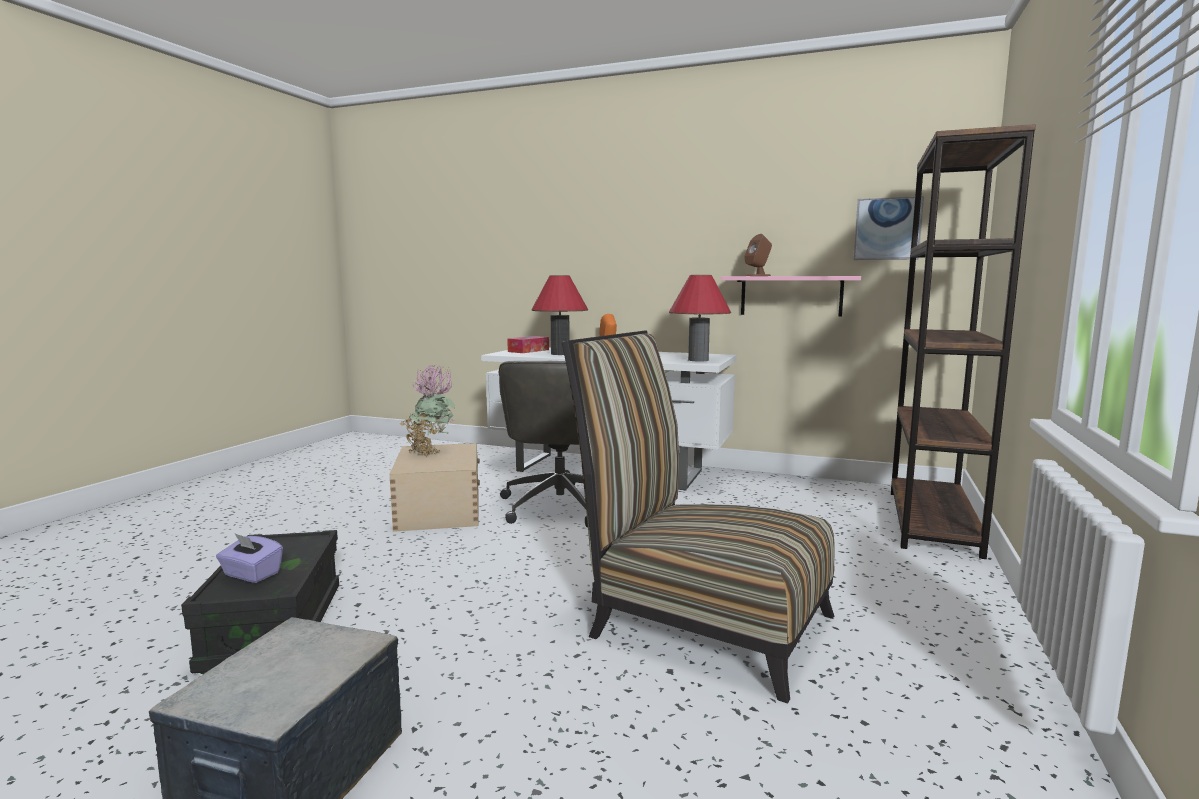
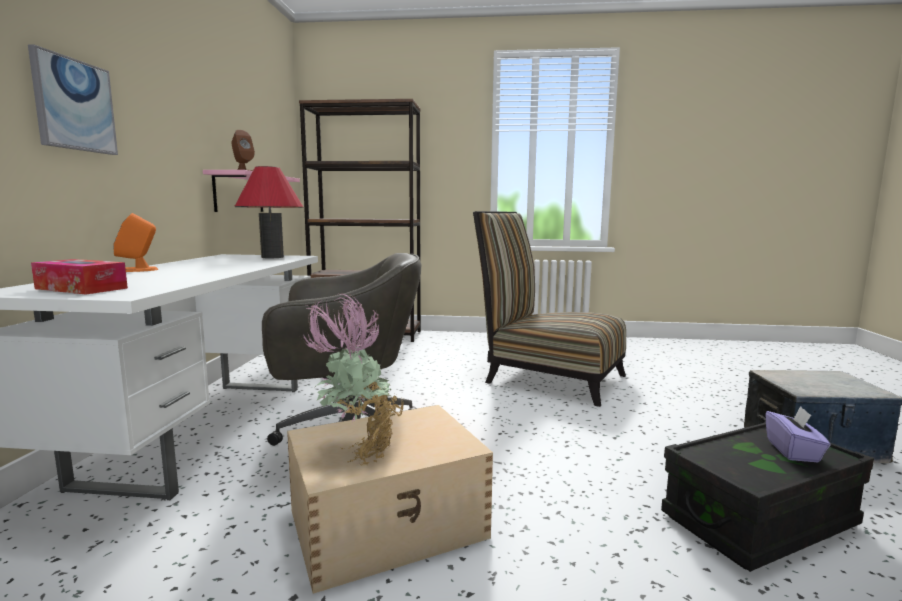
camera: 105 degrees left, 0 degrees up
(560, 354) = (163, 278): red table lamp -> none
(698, 621) = (547, 377): chair -> chair turned 105 degrees clockwise
(887, 229) = (271, 142): picture -> picture (74, 105)

